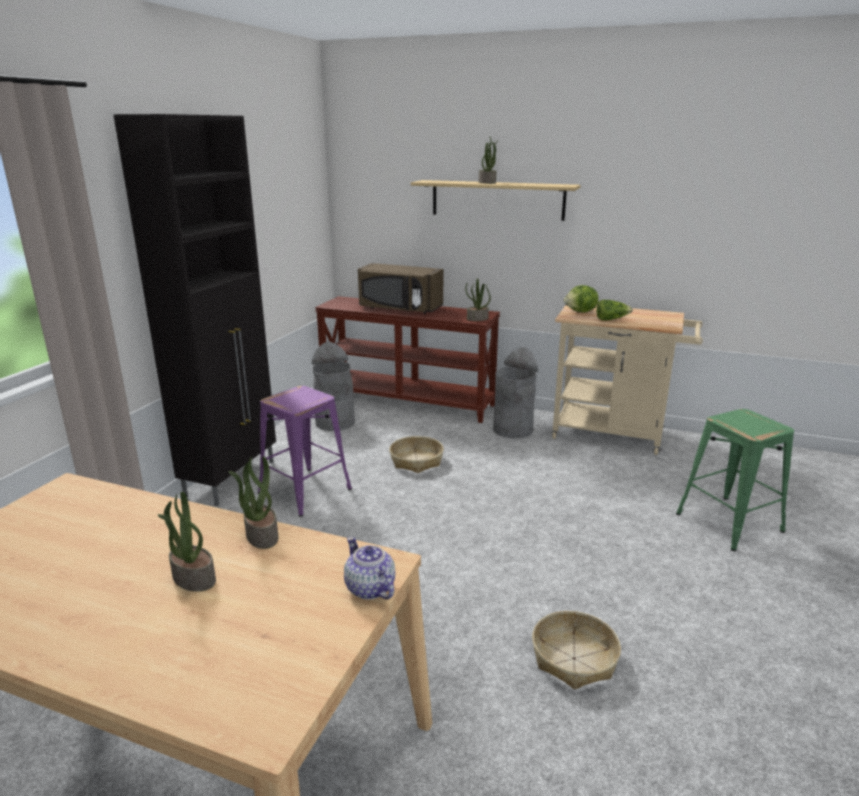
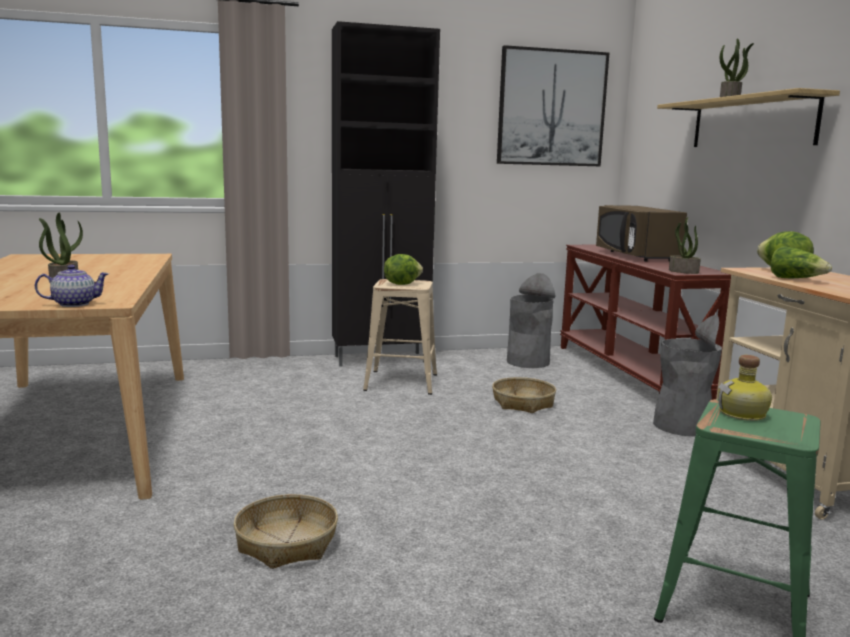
camera: 55 degrees right, 10 degrees down
(261, 535) = (127, 282): potted plant -> none
(288, 181) = (551, 108): none -> picture
(299, 400) = (401, 284): none -> lettuce
(305, 491) = (401, 382): purple stool -> beige stool
(370, 589) = (74, 304): teapot -> teapot turned 45 degrees clockwise
(737, 422) = (743, 414): none -> bottle

